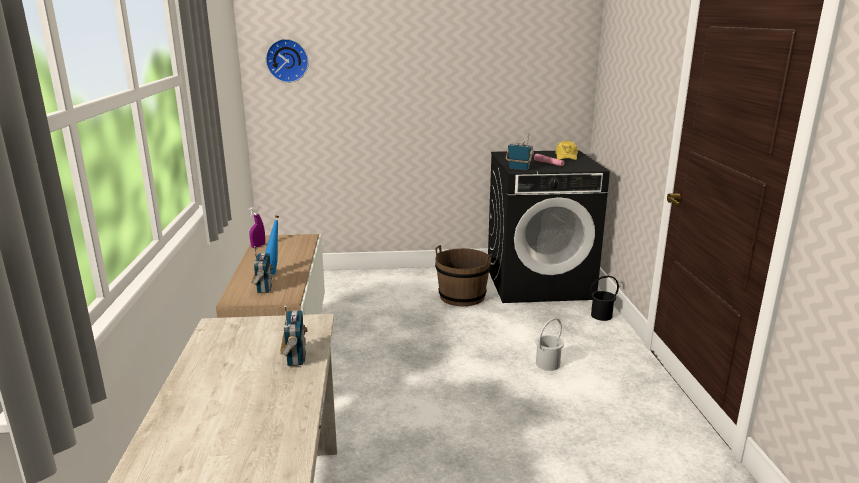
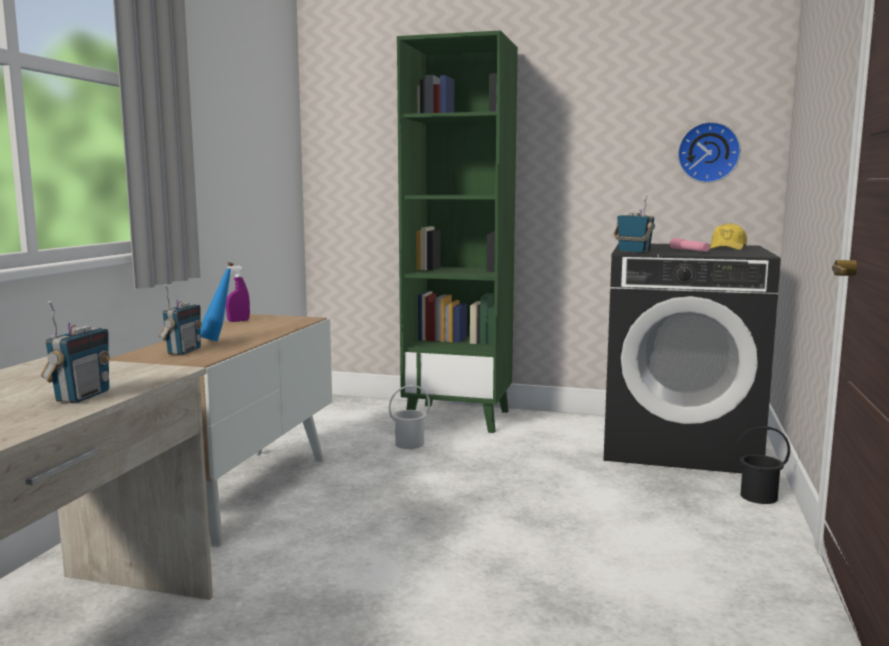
camera: 20 degrees right, 10 degrees down
(287, 60) = (354, 117): wall clock -> wall clock (708, 152)
(388, 280) = (459, 417): none -> green bookcase
(462, 296) = (548, 446): brown bucket -> none
(547, 364) = (619, 544): white bucket -> white bucket (409, 444)

